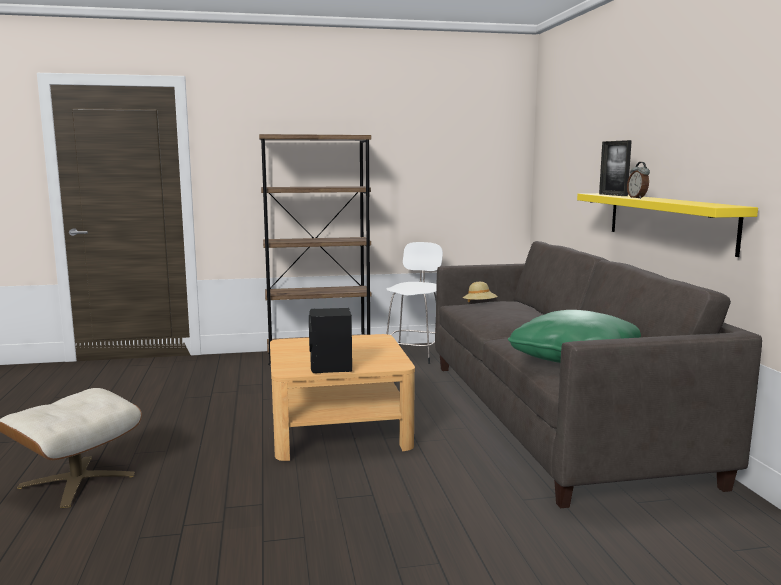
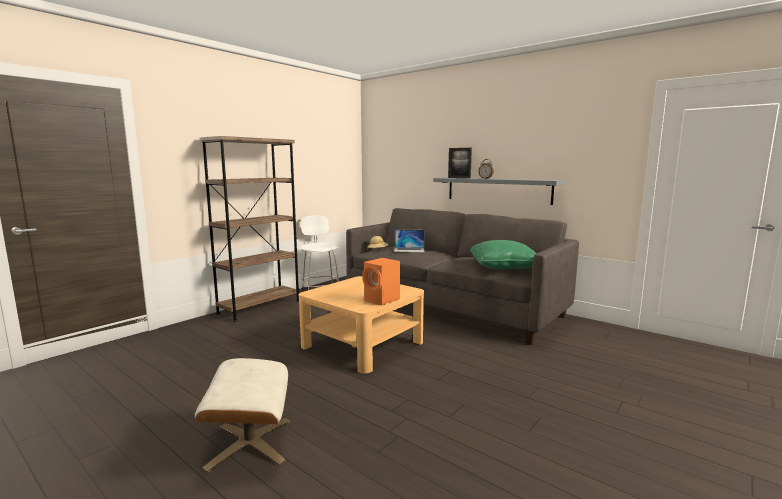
camera: 40 degrees left, 0 degrees up
(331, 368) = (382, 300): black speaker -> orange speaker
(505, 309) = (409, 250): none -> laptop
(668, 220) = (497, 190): yellow shelf -> grey shelf

